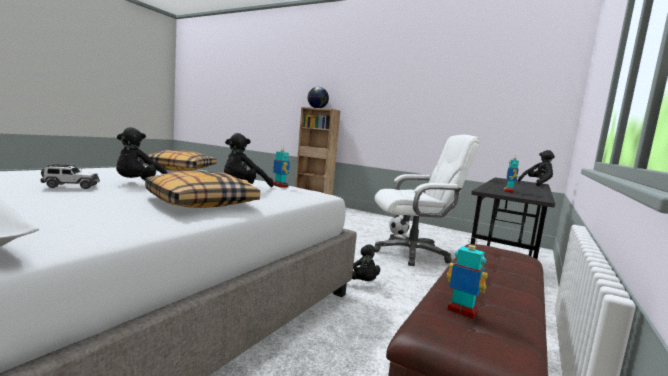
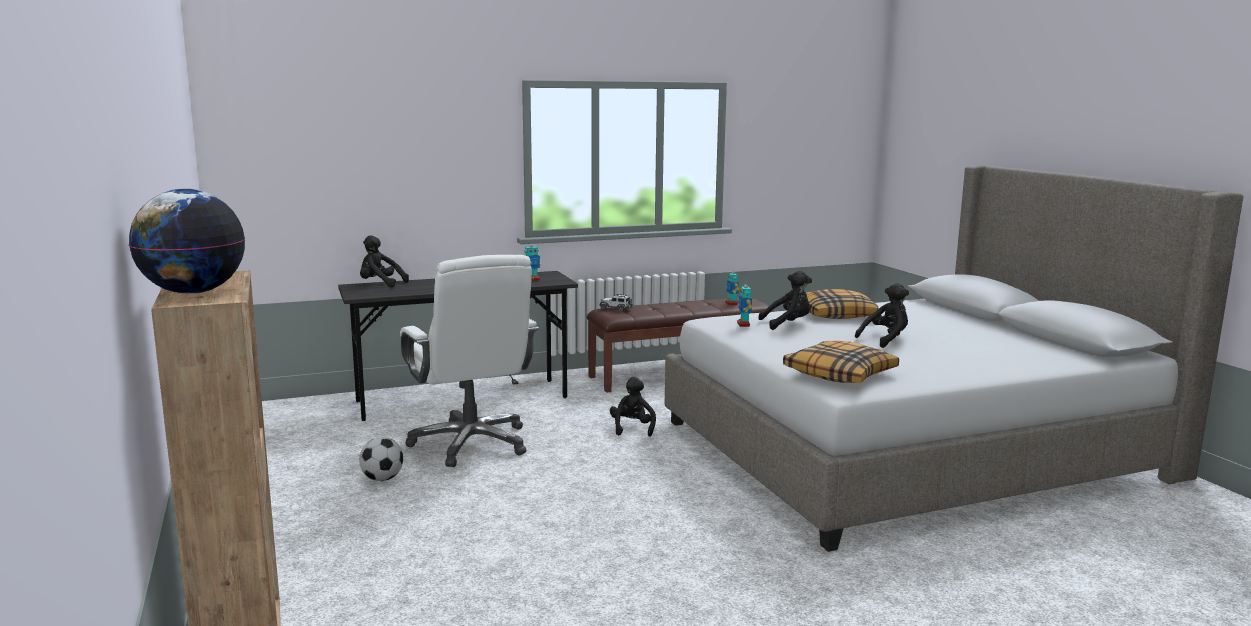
camera: 140 degrees left, 5 degrees up
(71, 186) = (939, 336): toy car -> toy car (615, 309)
(412, 253) = (471, 443): white office chair -> white office chair turned 150 degrees counterclockwise

